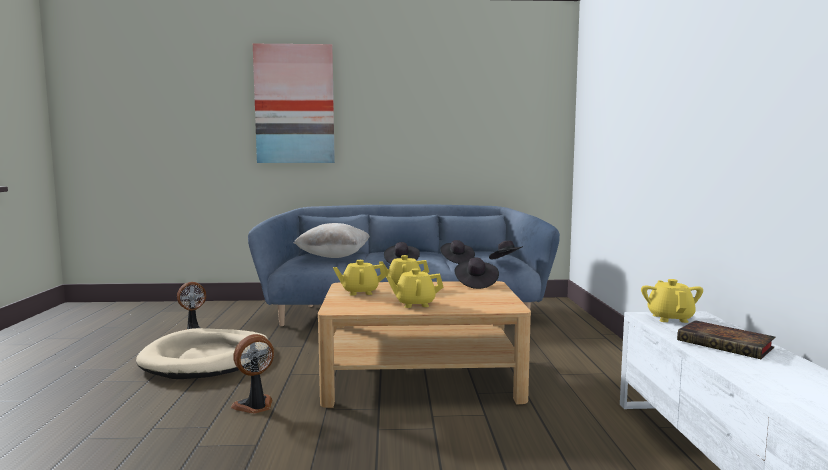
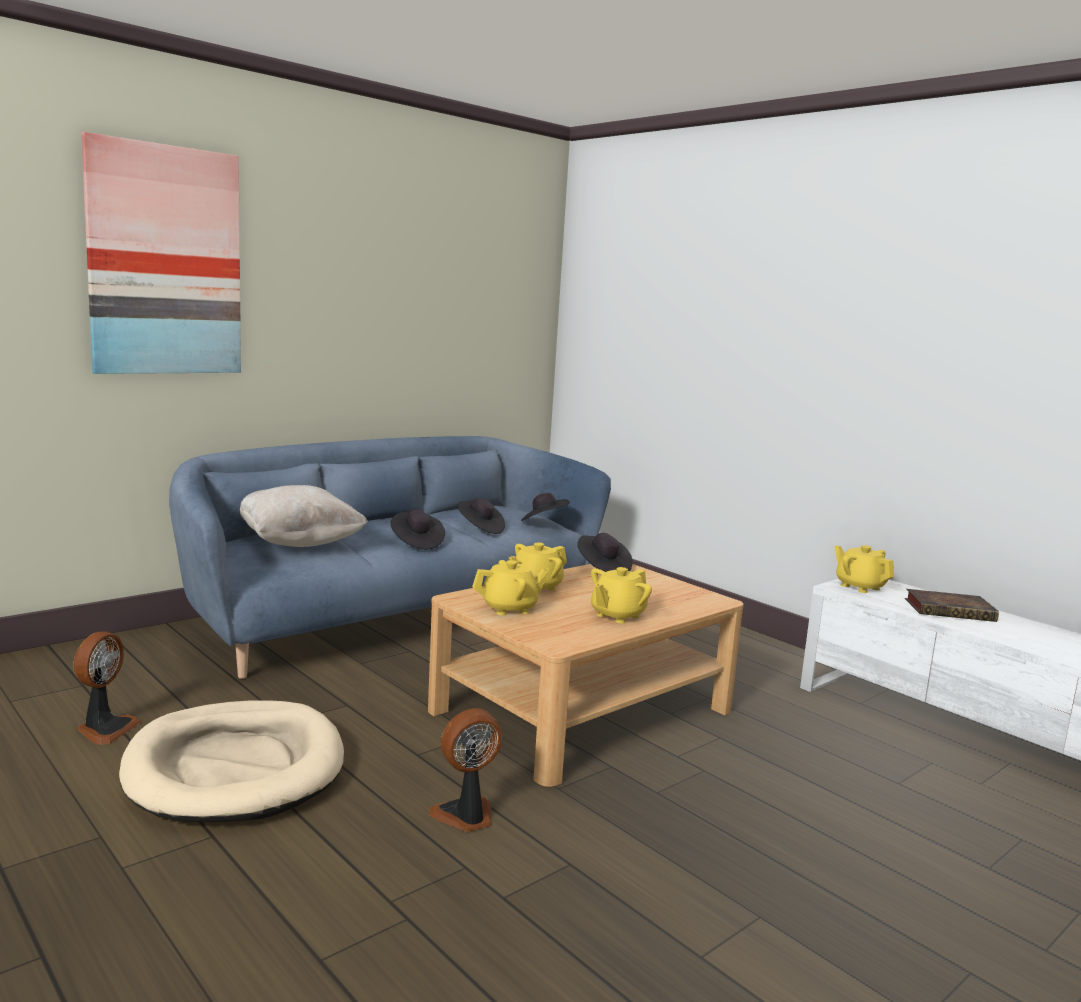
camera: 40 degrees left, 5 degrees up
(255, 406) = (466, 816): fan -> fan turned 45 degrees clockwise
(359, 292) = (510, 608): yellow teapot -> yellow teapot turned 150 degrees counterclockwise

